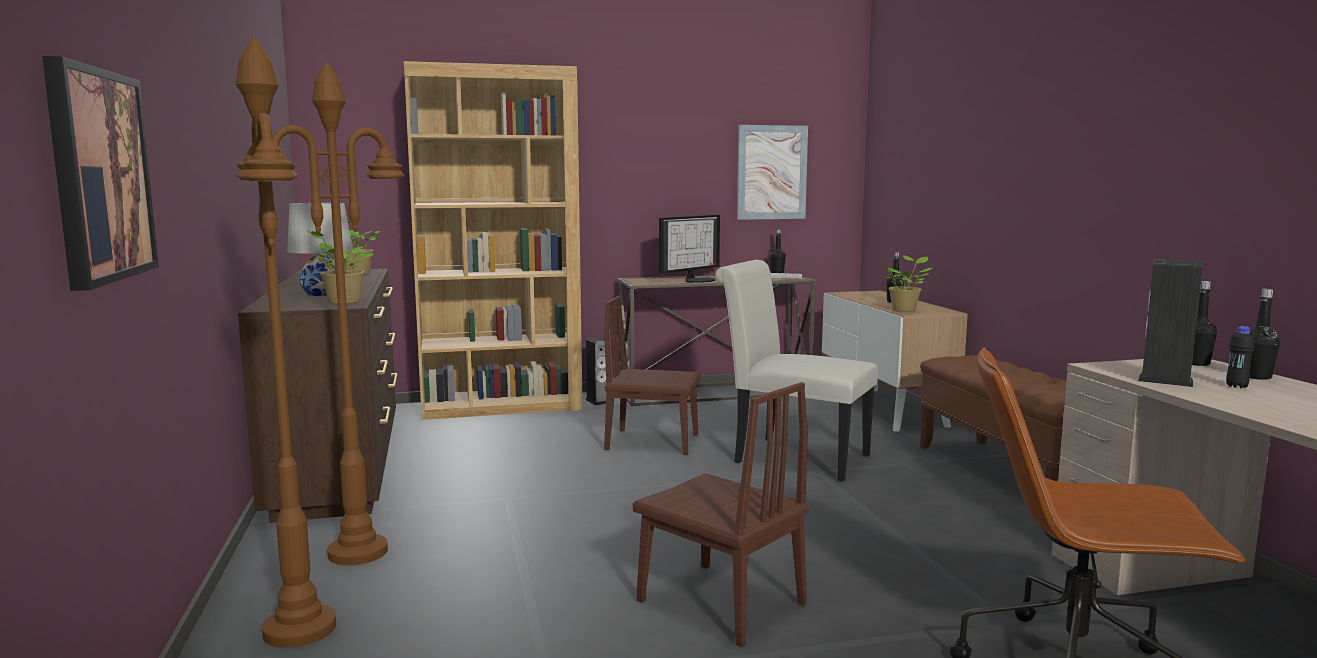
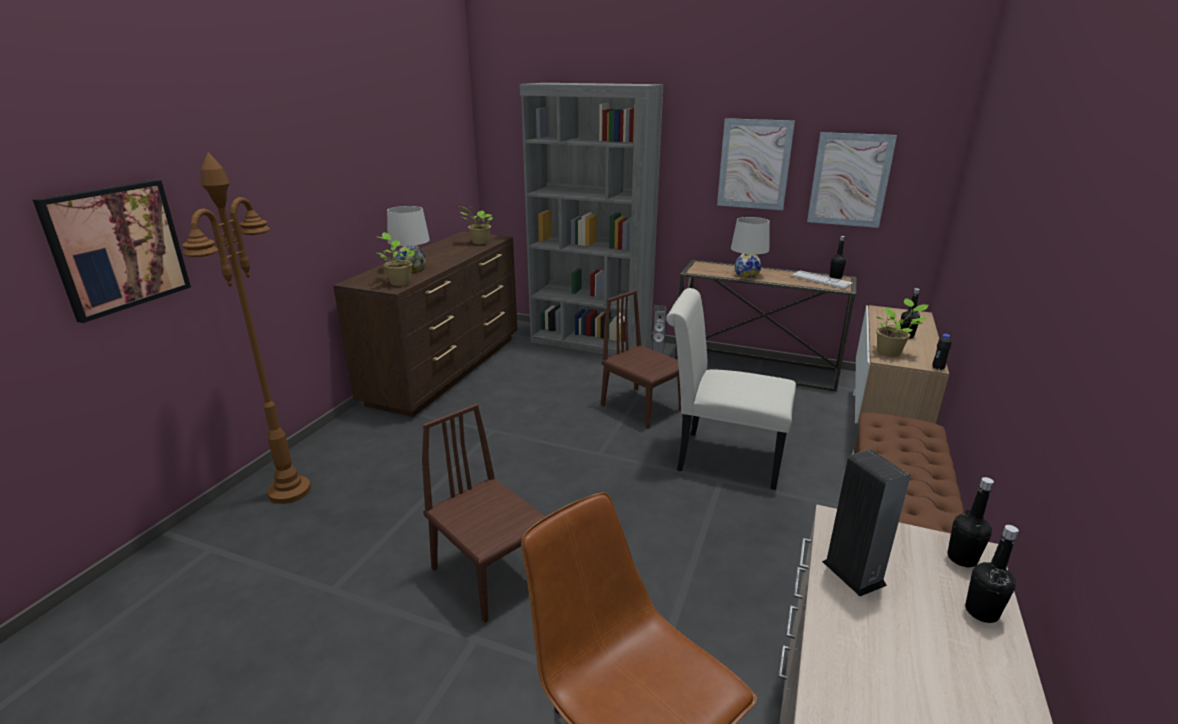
camera: 35 degrees right, 15 degrees up
(357, 553) = (372, 446): brown floor lamp -> none
(502, 406) = (591, 342): brown bookcase -> grey bookcase
(676, 161) = (754, 164): none -> picture
(697, 280) = (746, 275): monitor -> white table lamp
(720, 602) = (490, 574): brown chair -> brown chair turned 150 degrees clockwise
(792, 457) = (721, 458): white chair -> white chair turned 45 degrees counterclockwise
(1236, 386) = (913, 617): black bottle -> black bottle (938, 368)

